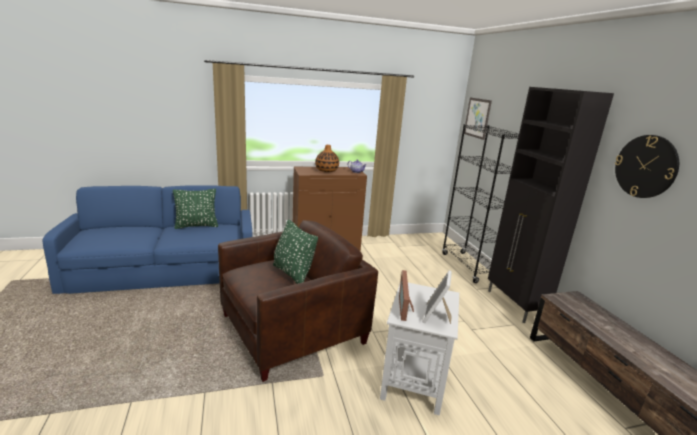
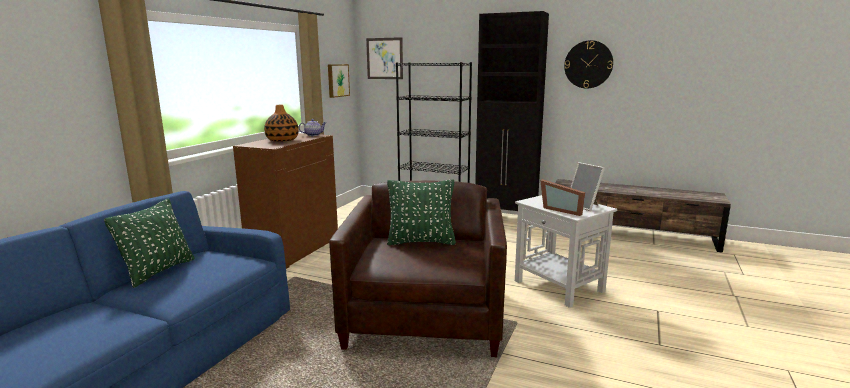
camera: 50 degrees left, 5 degrees down
(429, 131) = (337, 80): none -> picture

